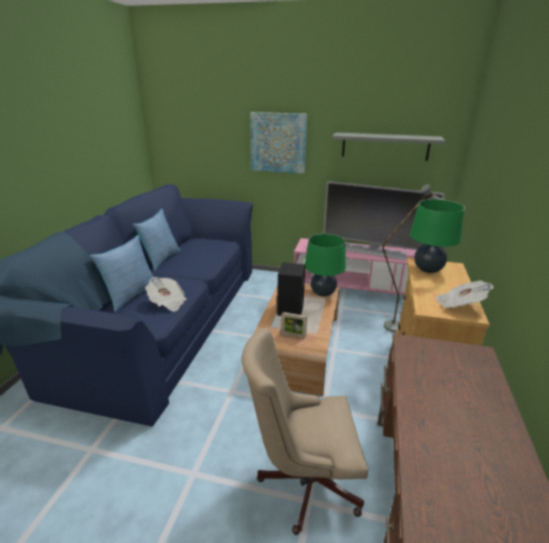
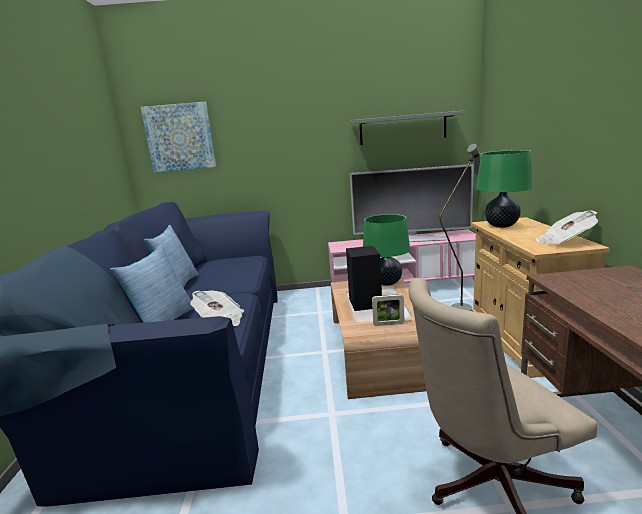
camera: 15 degrees left, 10 degrees down
(278, 142) = (290, 139): picture -> picture (180, 137)

